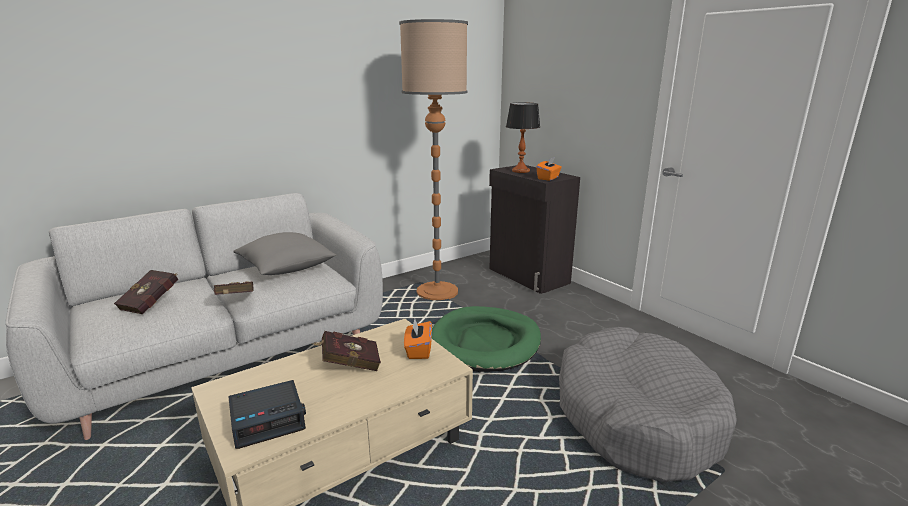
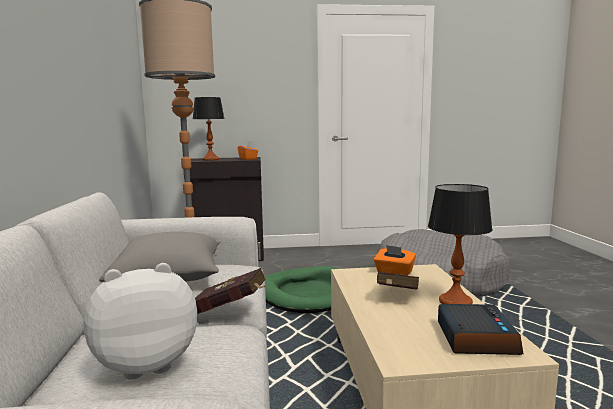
camera: 60 degrees left, 10 degrees down
(153, 303) = (146, 364): red book -> plush toy
(353, 398) = (455, 302): none -> table lamp

